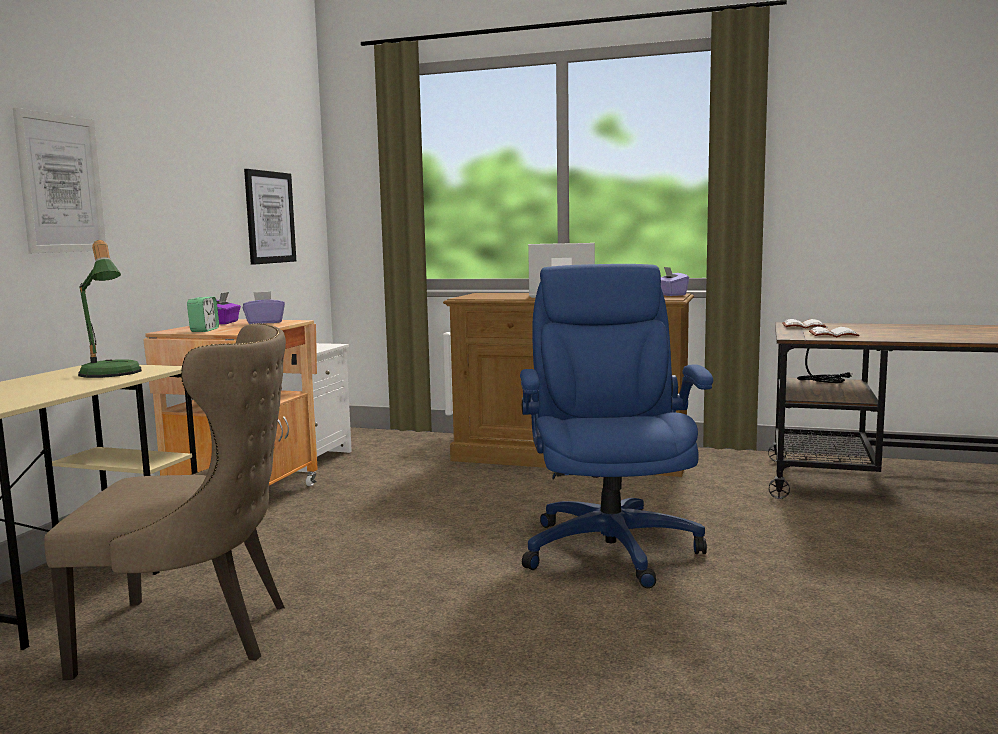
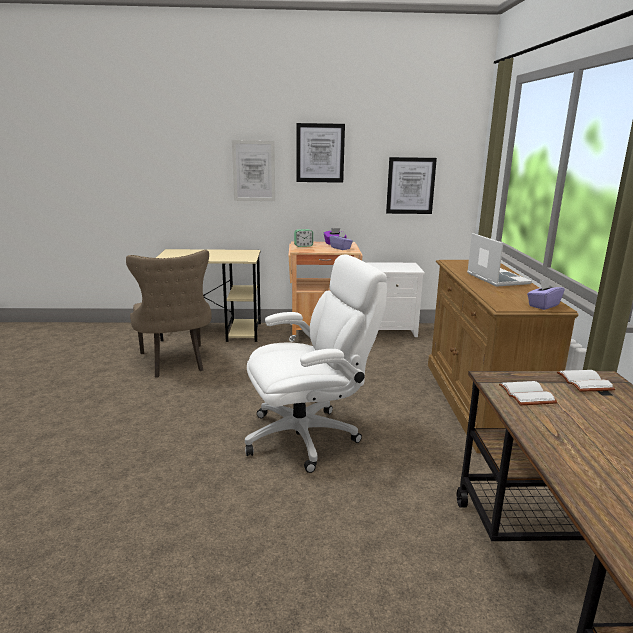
camera: 70 degrees right, 10 degrees up
(111, 374) = (231, 256): table lamp -> none
(162, 154) = (320, 153): none -> picture
(610, 544) = (309, 436): blue office chair -> white office chair

